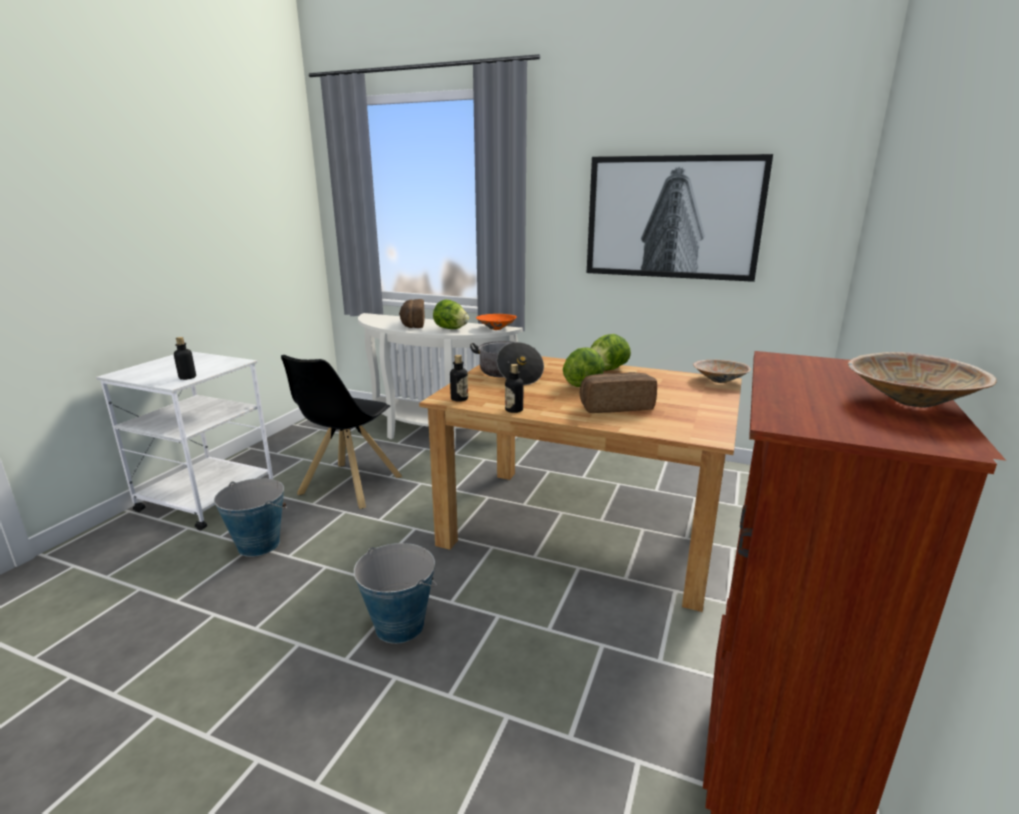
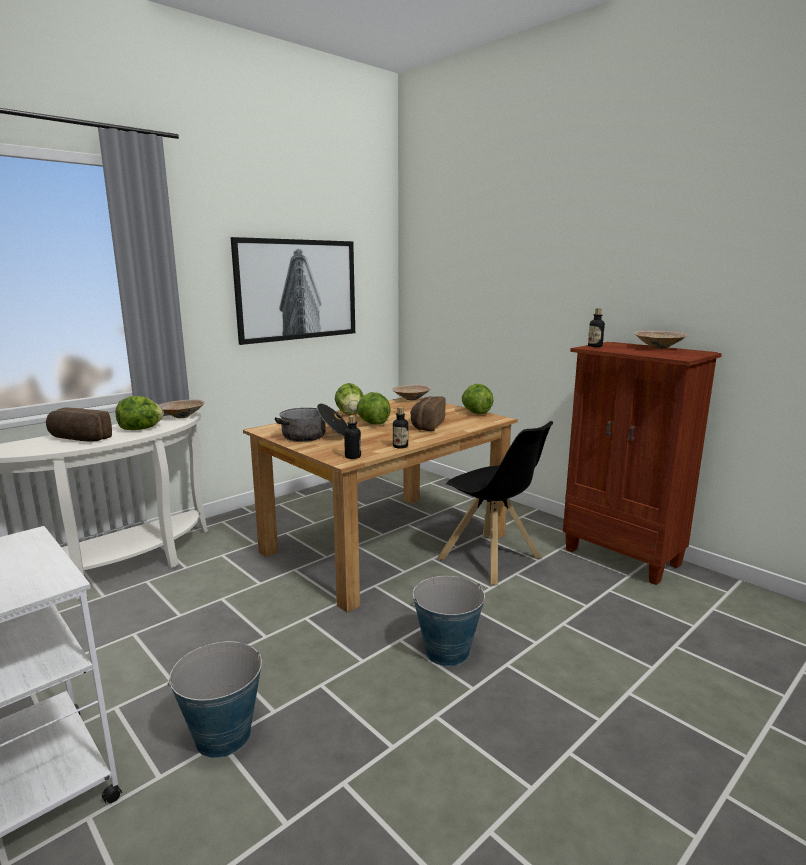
camera: 65 degrees left, 5 degrees down
(187, 377) = (42, 572): bottle -> bottle (595, 346)
(348, 486) = (164, 647): black chair -> black chair (492, 559)
(496, 328) = (181, 417): orange bowl -> beige bowl
(718, 421) = (475, 413): none -> lettuce

